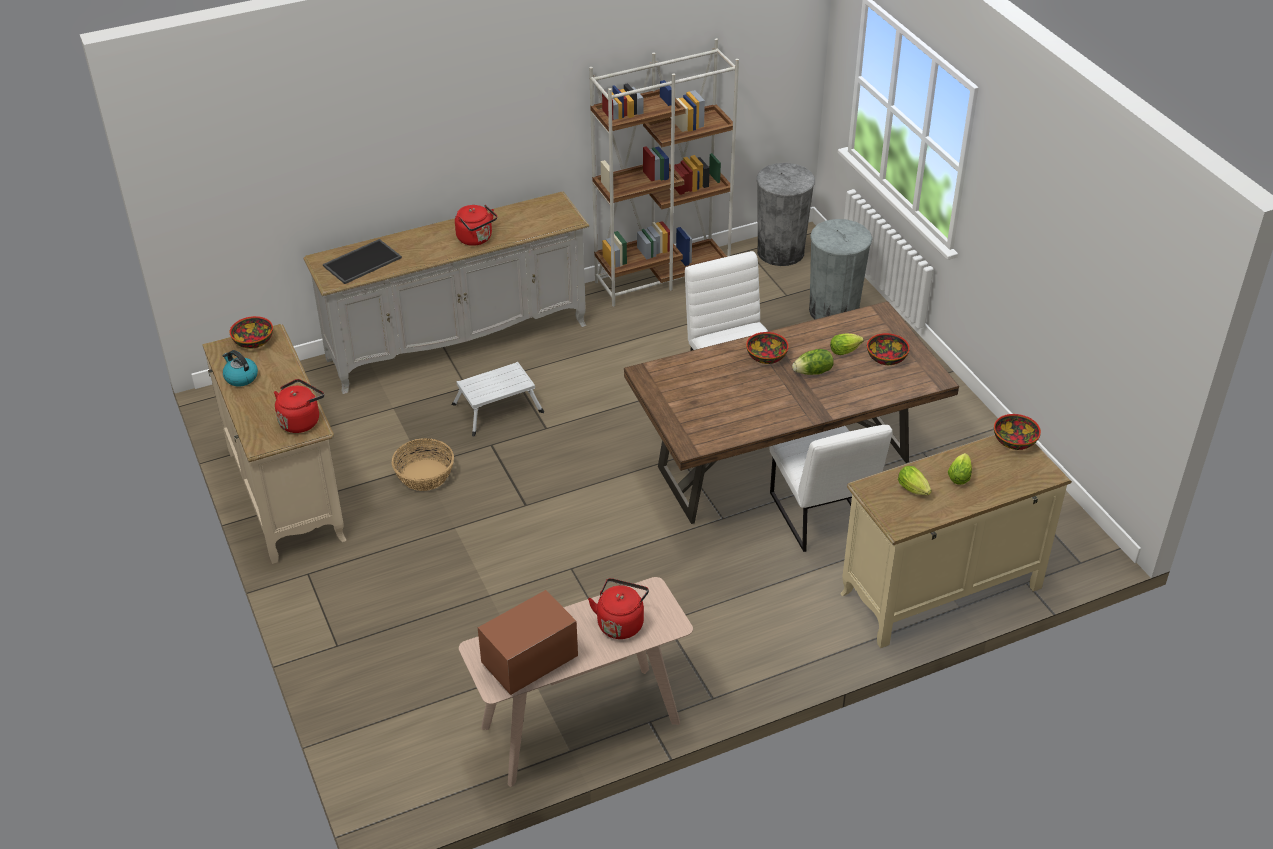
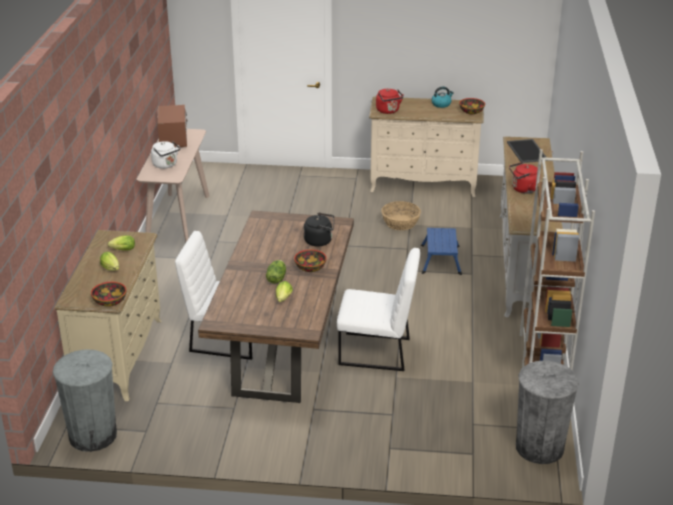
camera: 120 degrees right, 10 degrees down
(498, 408) = (440, 260): white step ladder -> blue step ladder
(621, 622) = (166, 165): red kettle -> white kettle
(702, 372) = (320, 241): none -> black kettle
(834, 311) = (431, 440): grey trash can -> grey trash can (93, 435)
(887, 358) = (257, 312): bowl -> none

